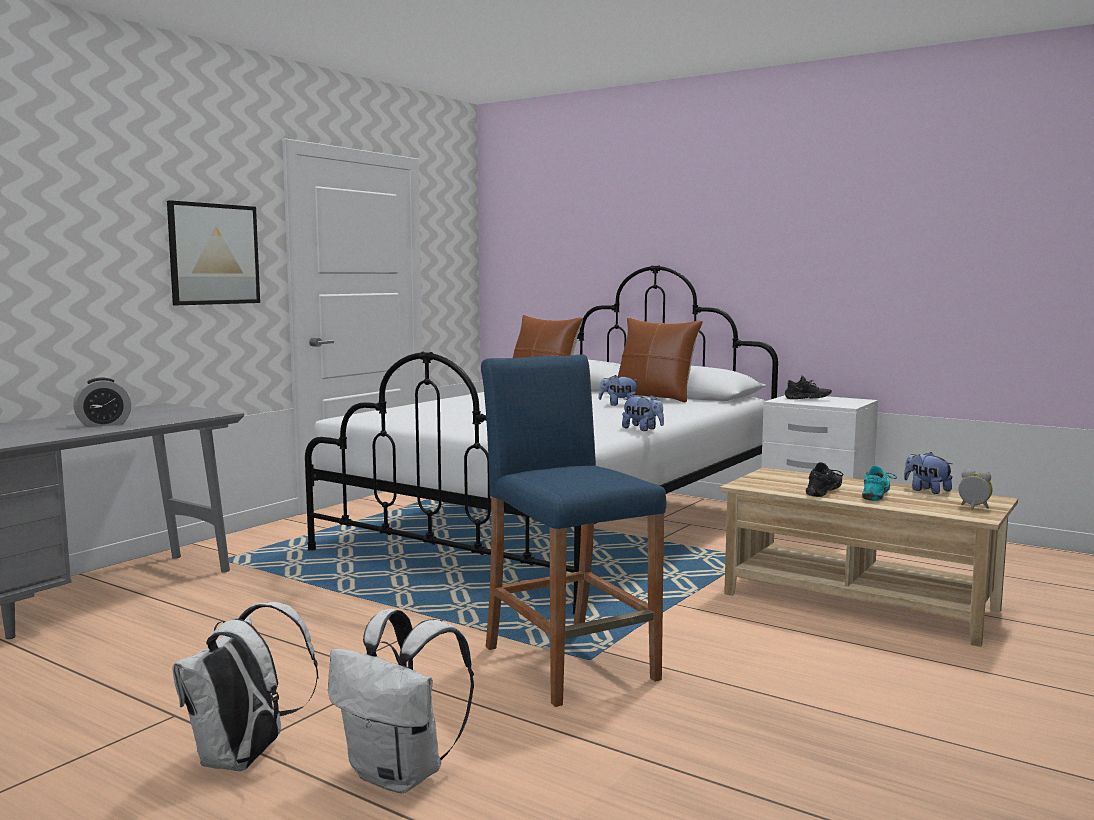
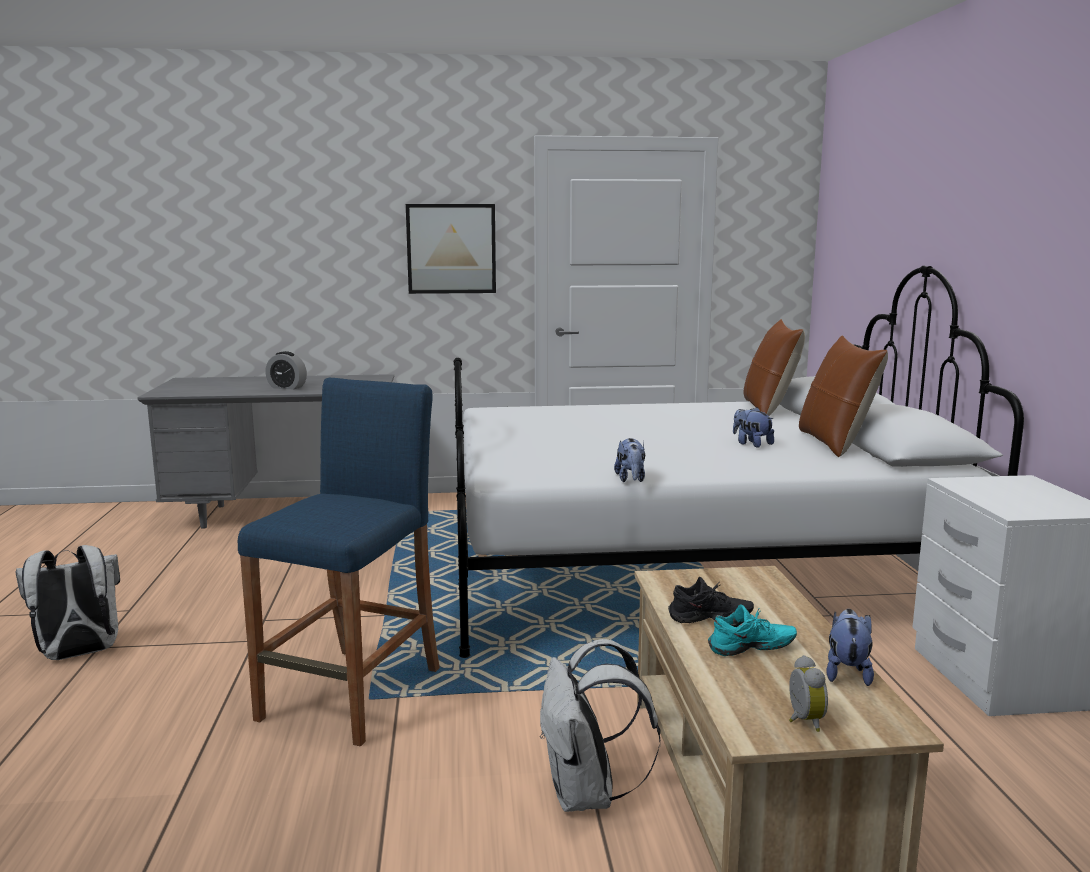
camera: 50 degrees right, 5 degrees up
(401, 775) = (85, 710): white backpack -> white backpack (587, 795)
(807, 399) = (1007, 489): black shoe -> none

